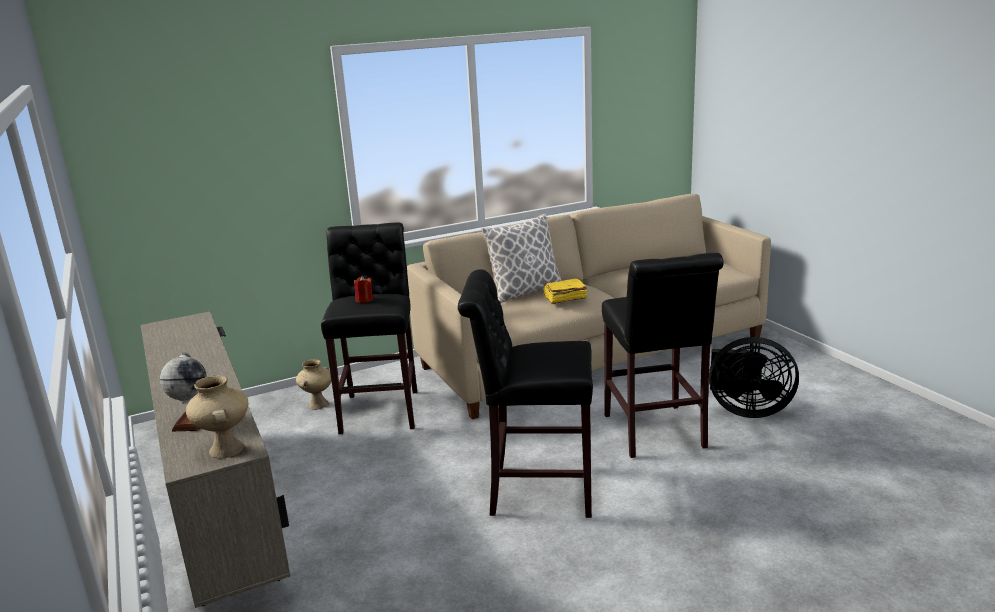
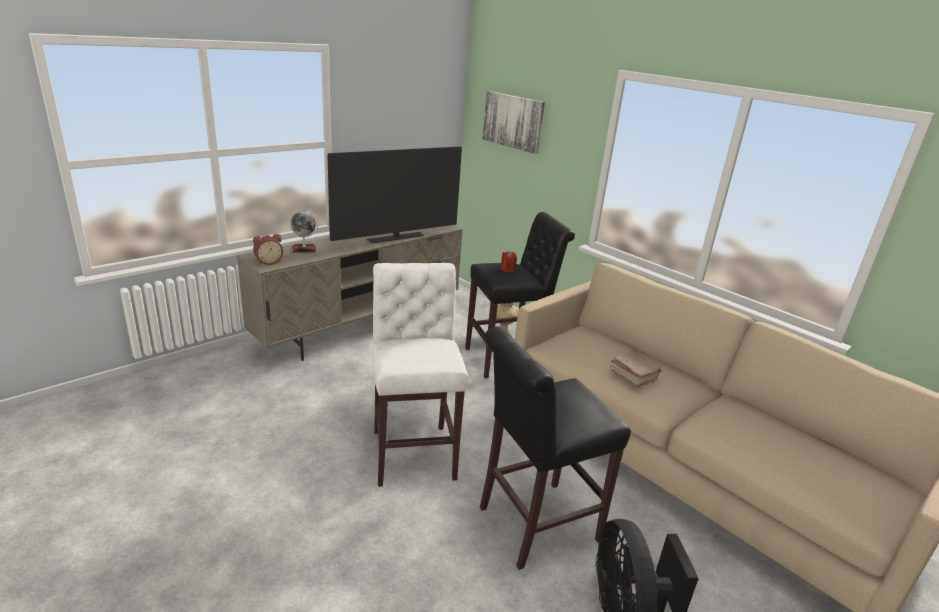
camera: 70 degrees right, 5 degrees up
(185, 147) = (513, 121): none -> picture
(206, 352) = (396, 238): none -> television
(225, 449) = (268, 262): beige vase -> alarm clock
(524, 292) = (640, 354): pillow -> none
(534, 490) = (413, 451): black stool -> white stool
(564, 298) = (632, 376): yellow book -> brown book

